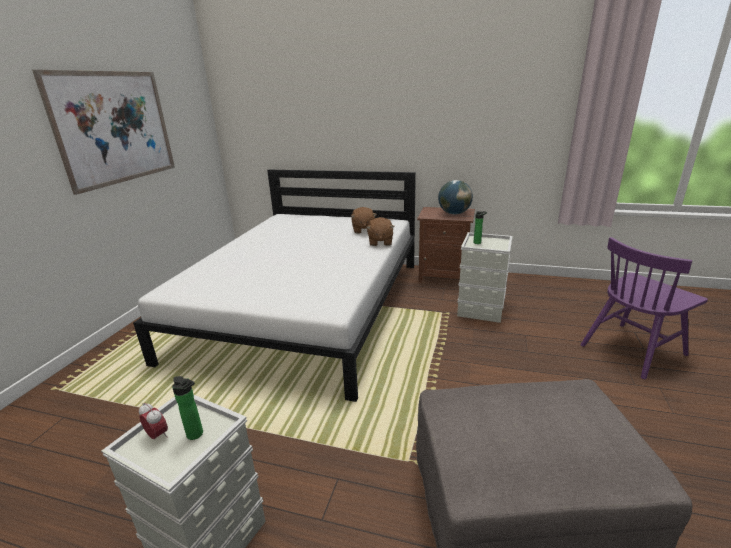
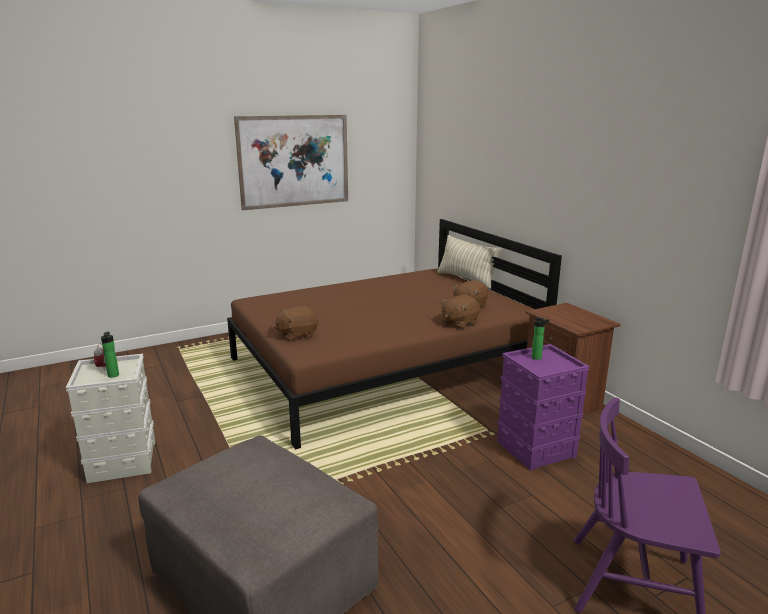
camera: 45 degrees right, 5 degrees down
(286, 298) = (297, 335): none -> brown plush toy
(307, 306) = (385, 367): white bed -> brown bed
(316, 215) = (466, 279): none -> pillow
(454, 213) = (578, 320): globe -> none
(480, 309) = (536, 448): grey storage box -> purple storage box

